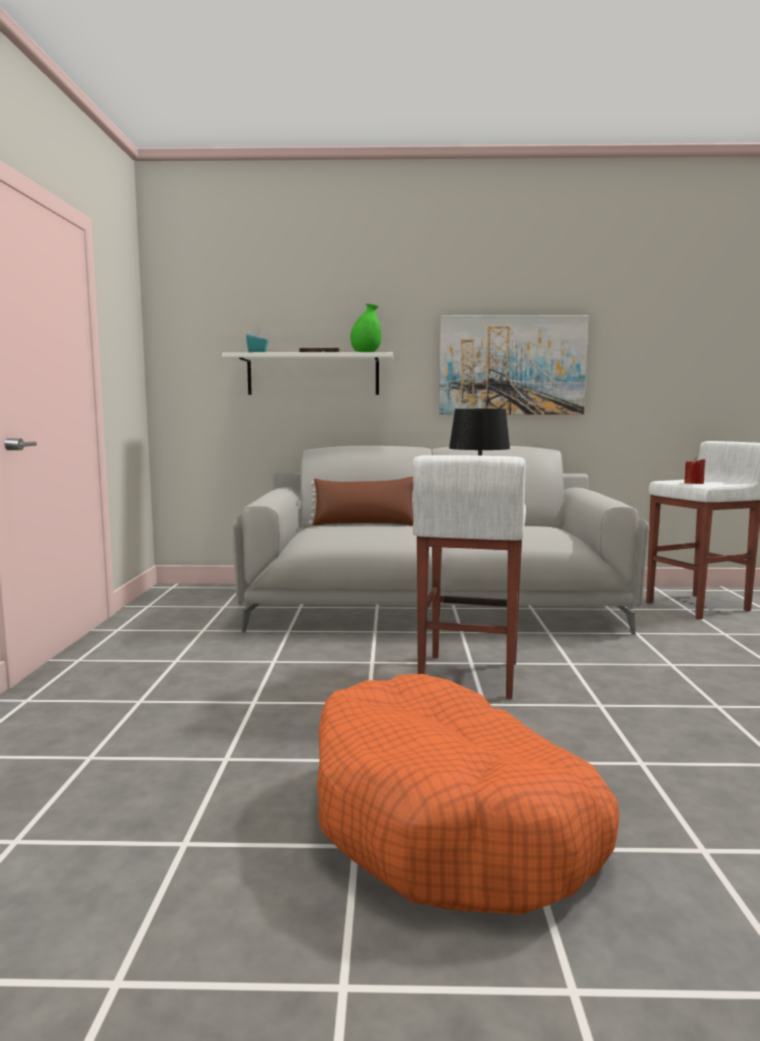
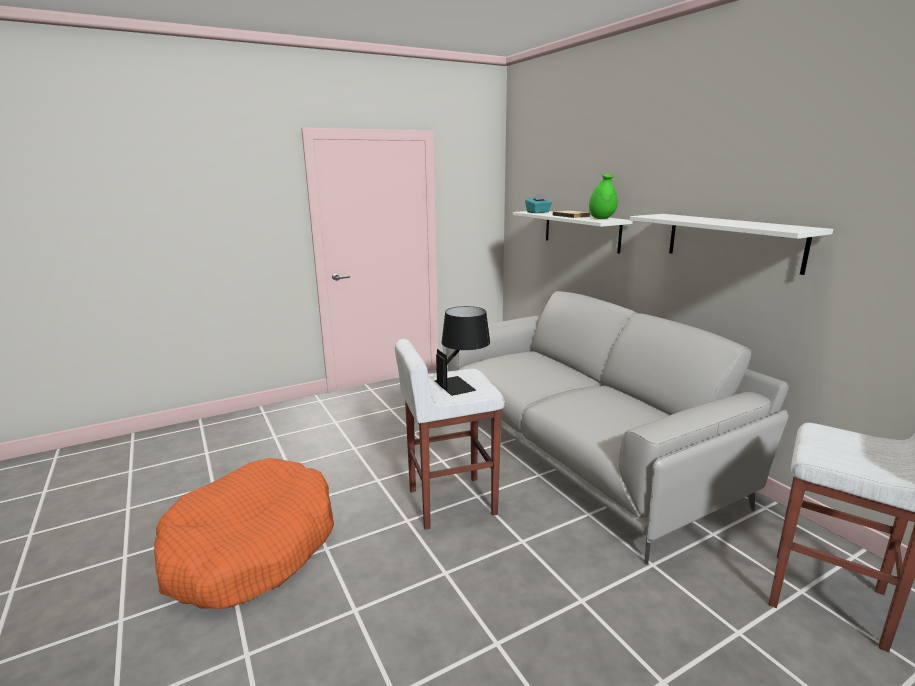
camera: 60 degrees right, 10 degrees up
(365, 524) = (551, 363): brown pillow -> none
(512, 365) = (732, 241): picture -> white shelf
(694, 483) = (821, 447): red candle -> none

